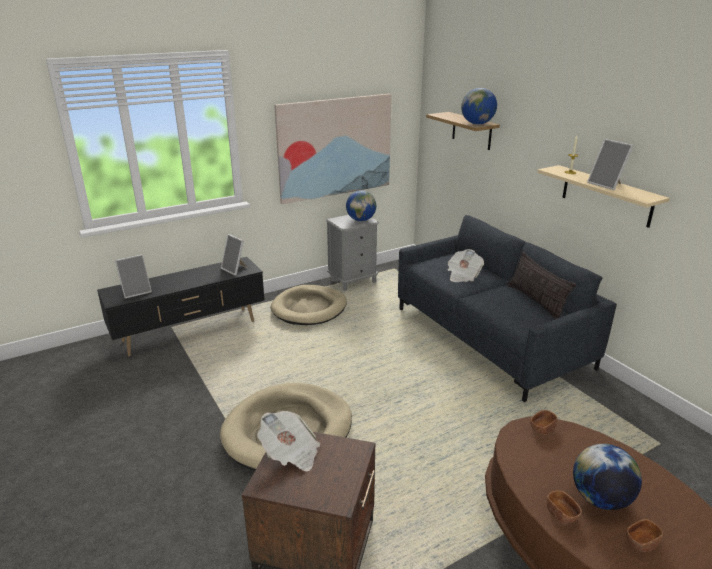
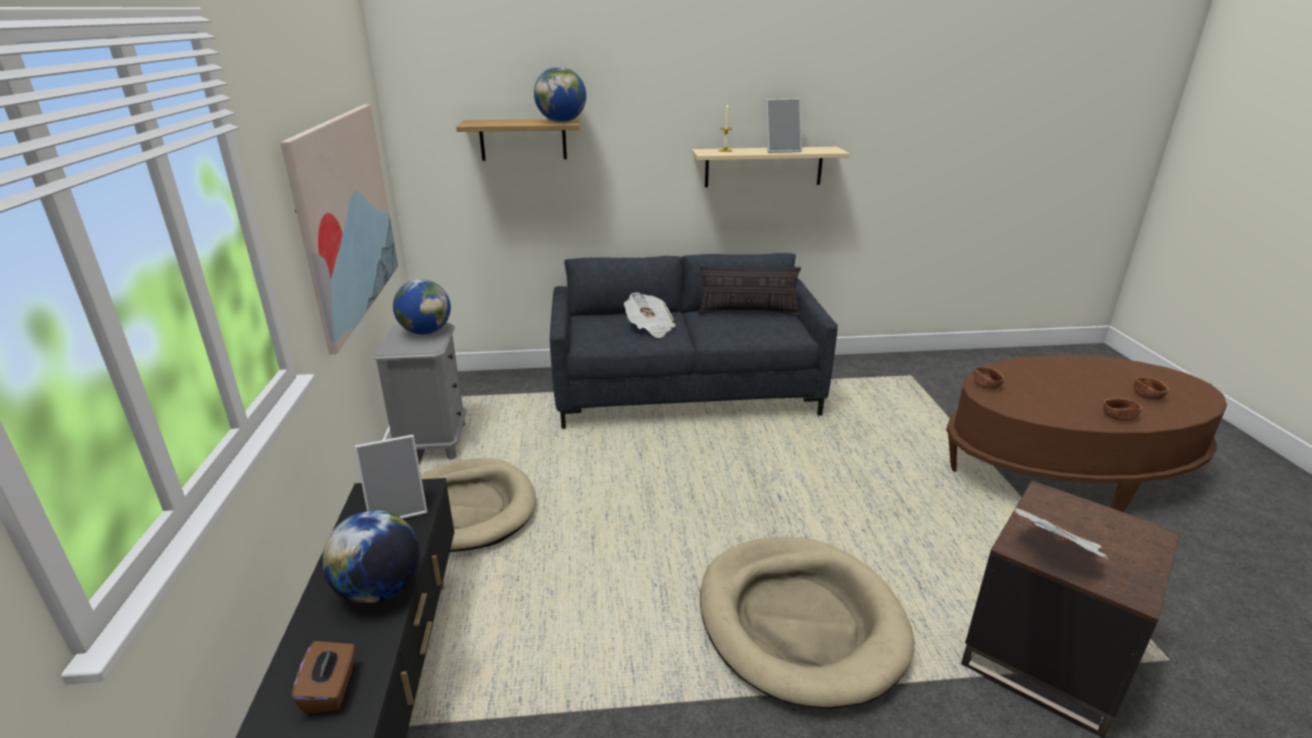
camera: 65 degrees left, 0 degrees up
(136, 292) = (331, 690): picture frame -> brown tissue box
(600, 499) = (1093, 393): globe -> globe (379, 590)

